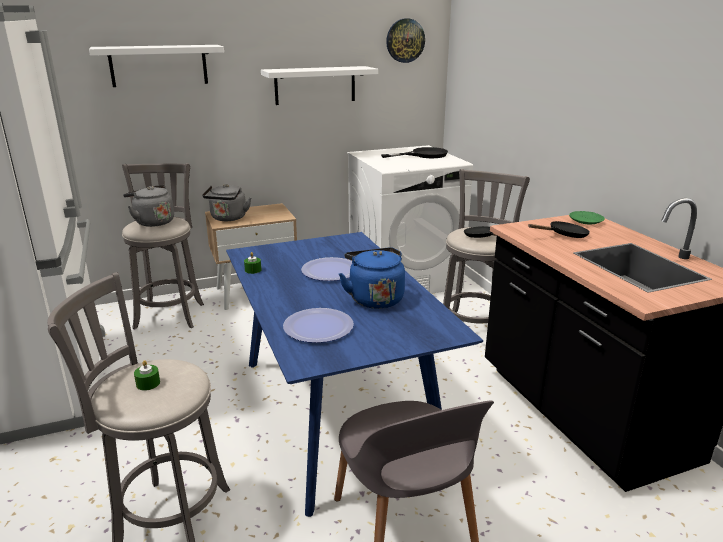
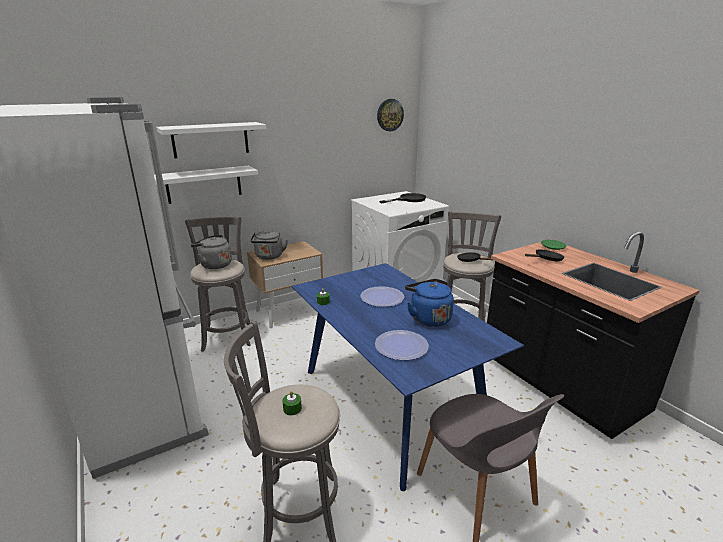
camera: 10 degrees left, 0 degrees up
(315, 85) = (327, 150): white shelf -> white shelf (204, 184)

